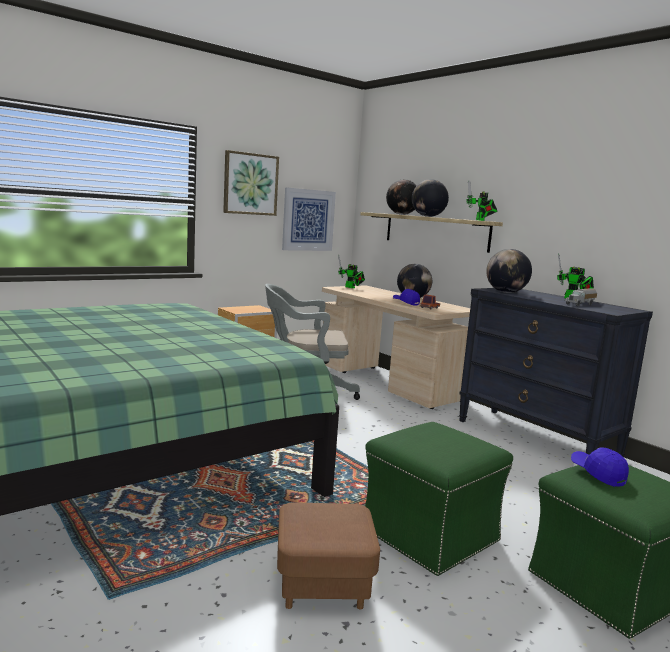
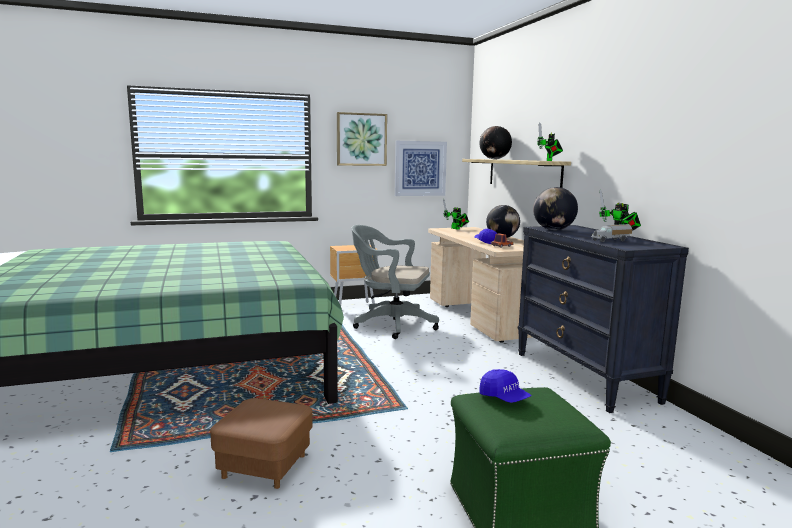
camera: 20 degrees right, 0 degrees up
(428, 216) = (511, 159): globe -> none
(429, 535) = (389, 444): green ottoman -> none
(597, 474) = (504, 398): blue cap -> blue cap turned 150 degrees clockwise

